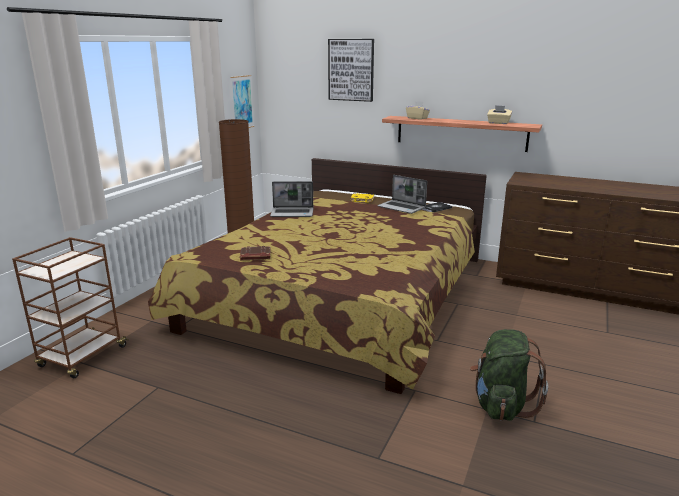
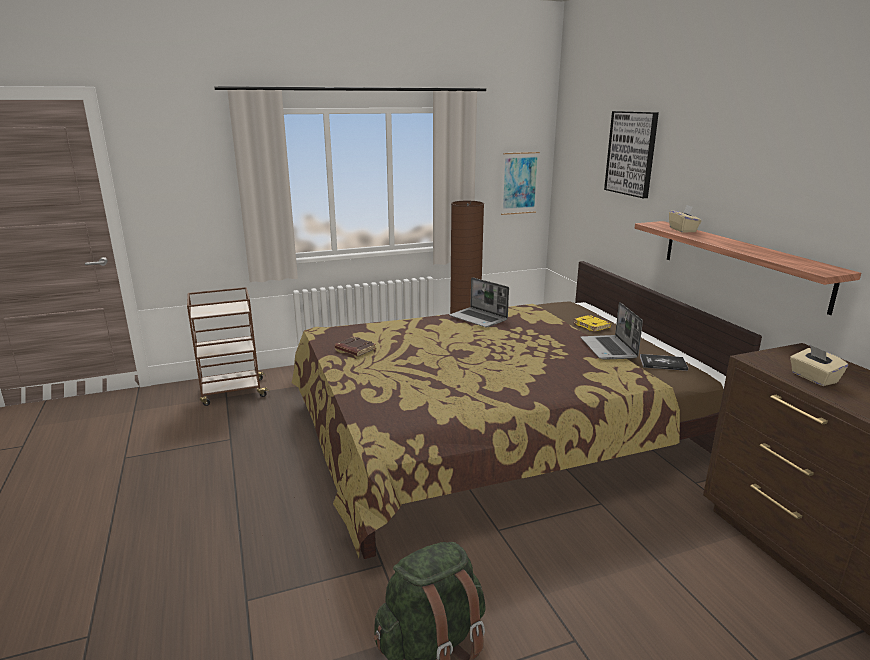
camera: 45 degrees right, 0 degrees up
(498, 123) = (782, 257): beige tissue box -> beige tissue box (813, 378)

